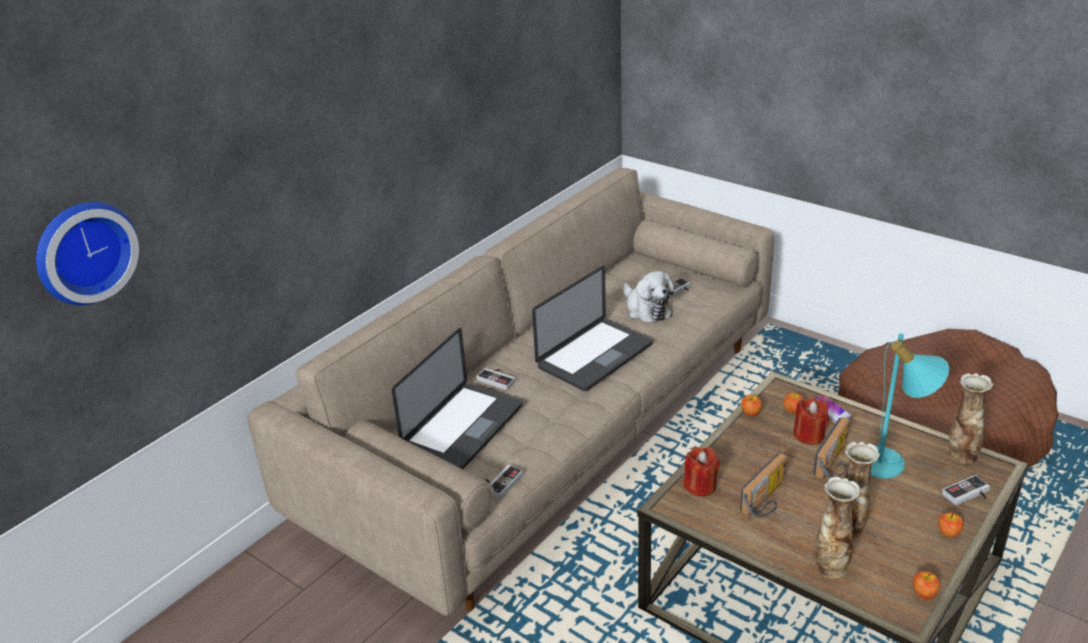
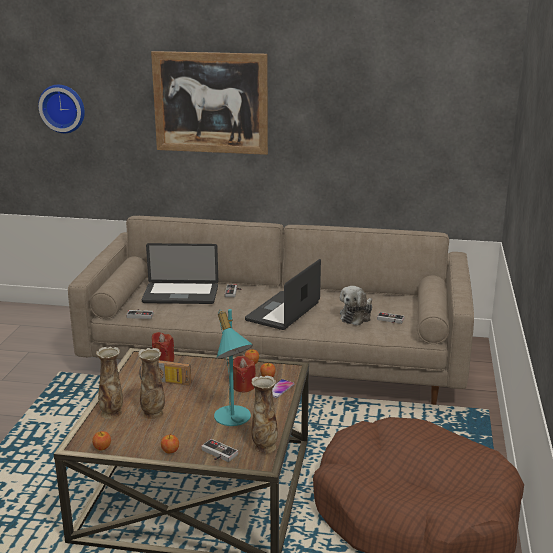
camera: 60 degrees right, 10 degrees down
(329, 122) = (210, 103): none -> picture
(595, 356) = (283, 312): laptop -> laptop turned 105 degrees clockwise
(835, 462) = (219, 400): radio -> none

